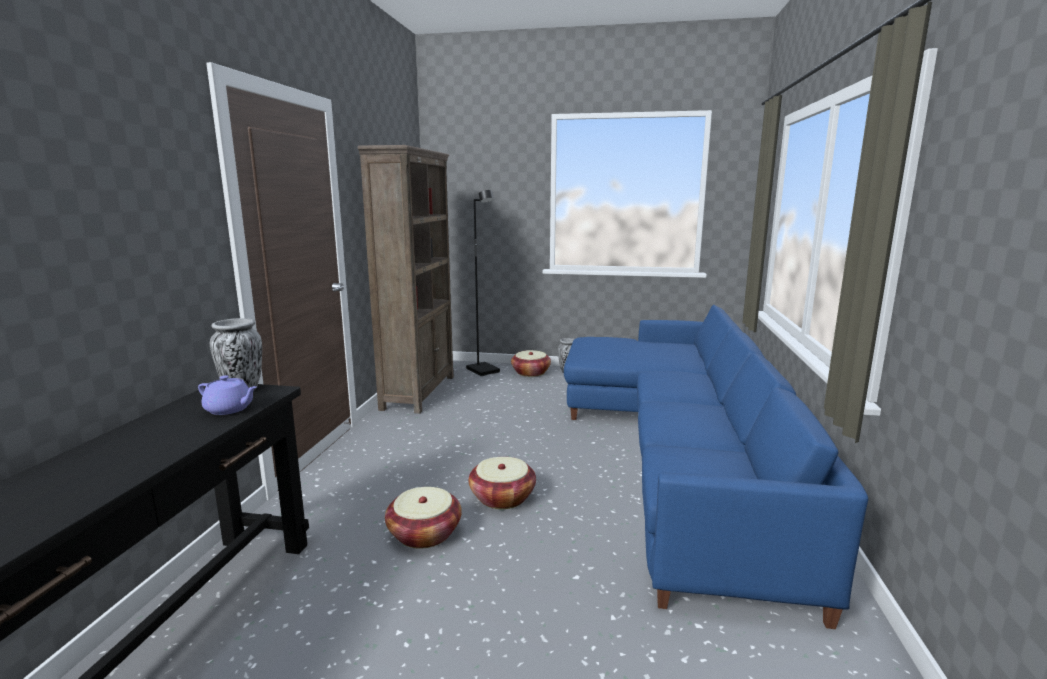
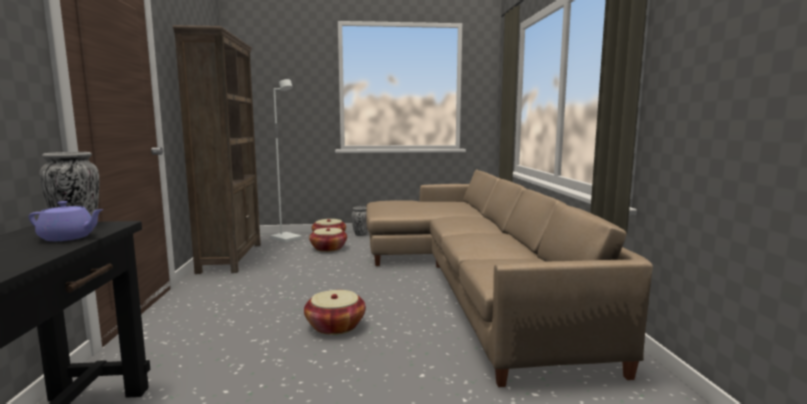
camera: 15 degrees left, 5 degrees down
(424, 534) = (270, 362): basket -> basket (328, 248)
(483, 370) = (287, 238): black floor lamp -> white floor lamp
(677, 448) = (467, 277): blue sofa -> beige sofa

